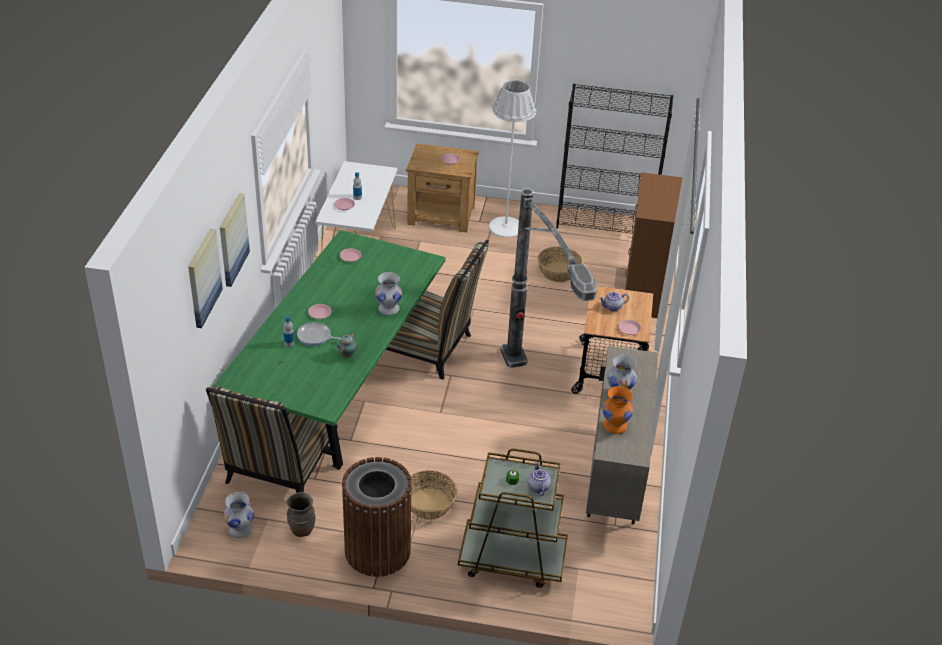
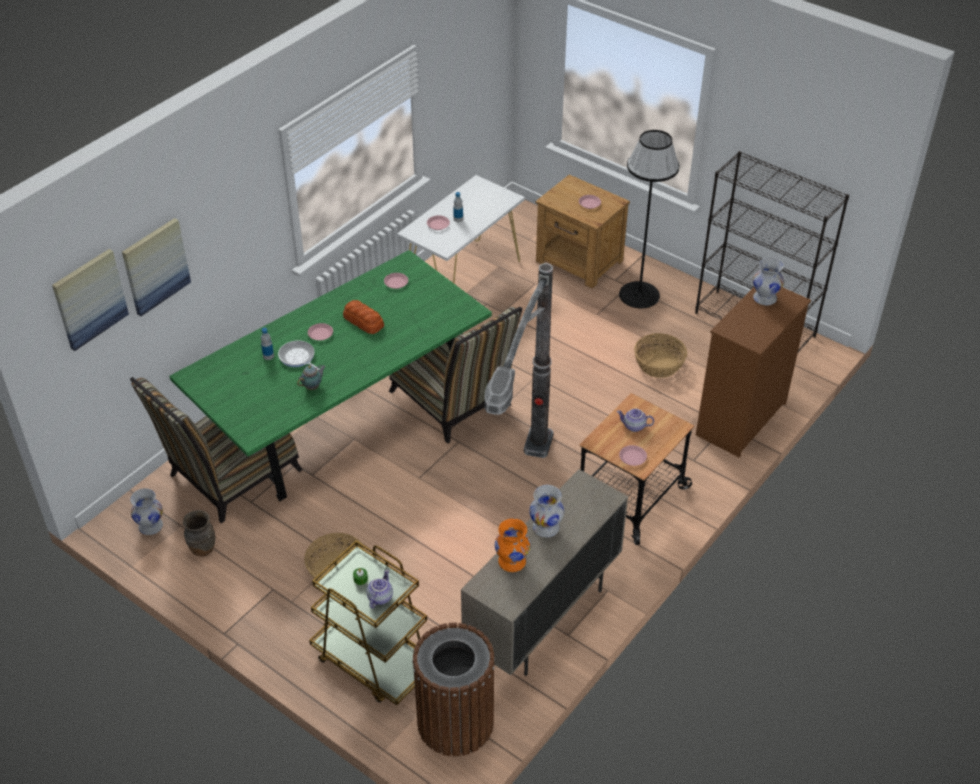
camera: 30 degrees right, 5 degrees up
(232, 239) = (225, 233): picture -> picture (89, 299)
(348, 293) = (363, 321): none -> bread
(377, 551) = (254, 598): brown trash can -> brown trash can (455, 722)
(388, 309) = (389, 351): white vase -> white vase (764, 298)
(505, 227) = (639, 295): white floor lamp -> black floor lamp

